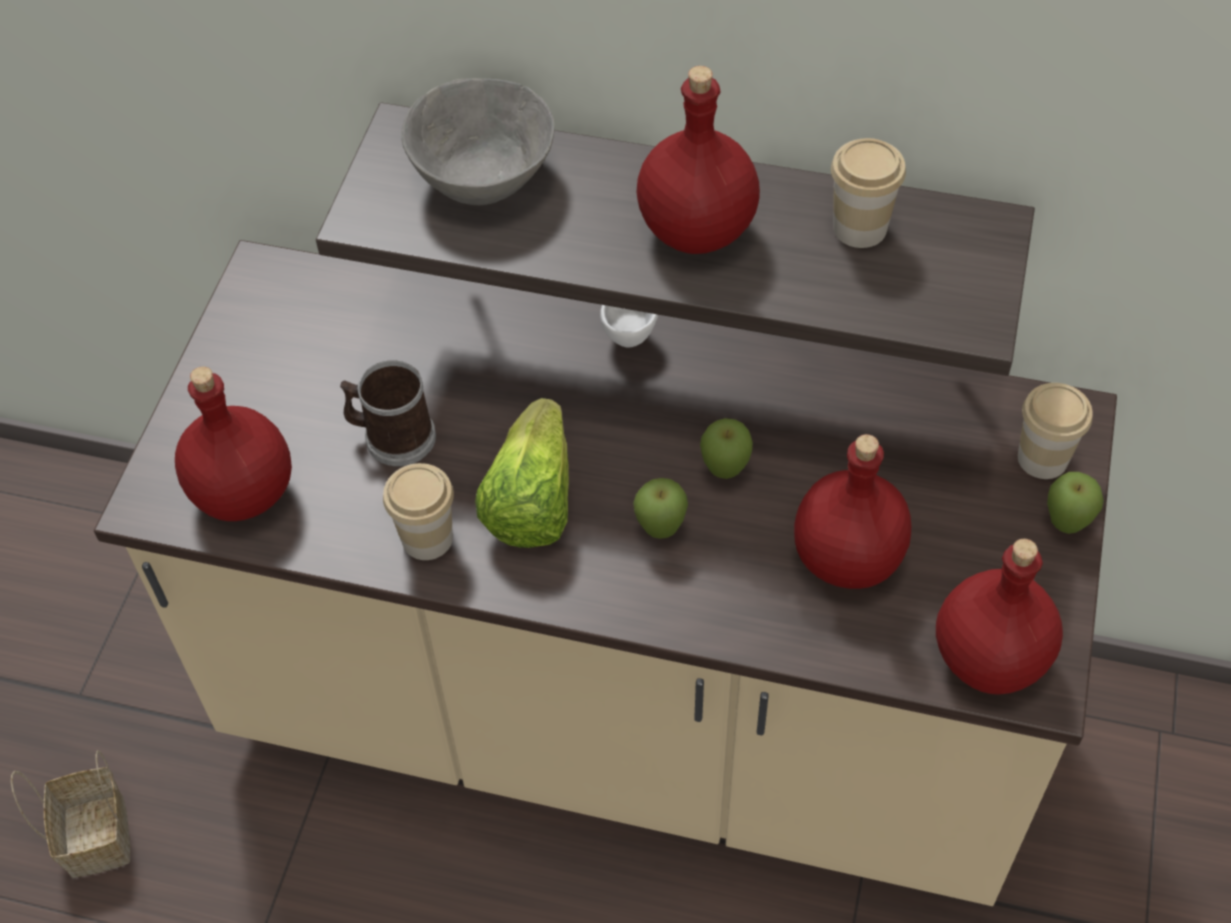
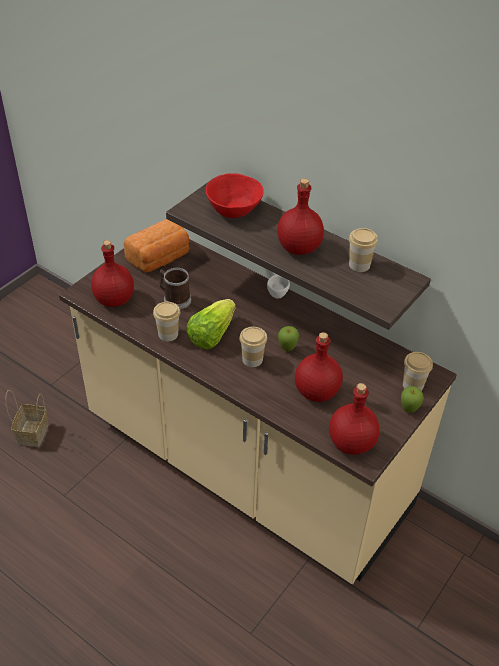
camera: 20 degrees right, 10 degrees down
(298, 338) = (160, 259): none -> bread
(484, 177) = (234, 210): grey bowl -> red bowl
(660, 530) = (252, 359): apple -> cup

